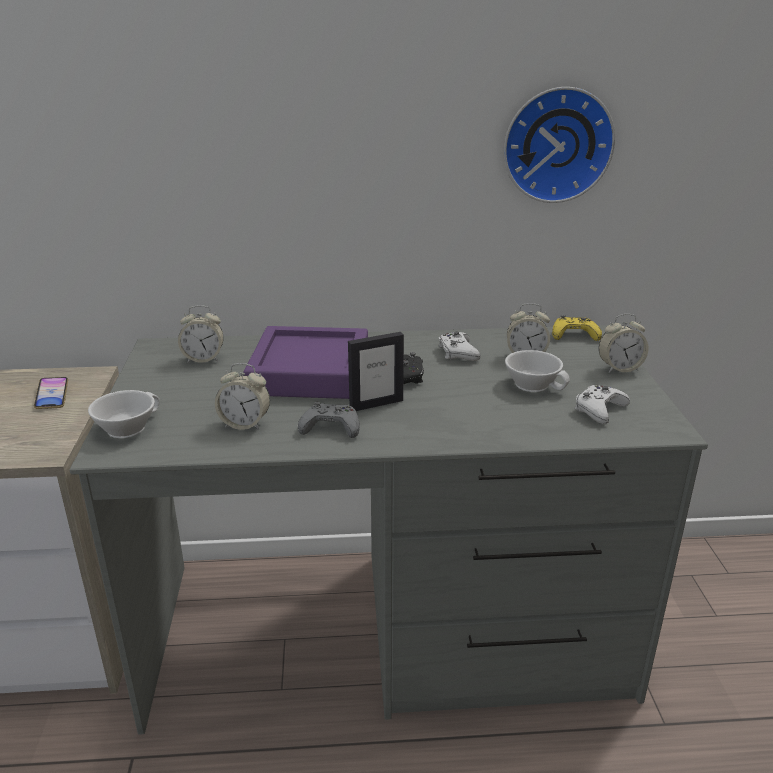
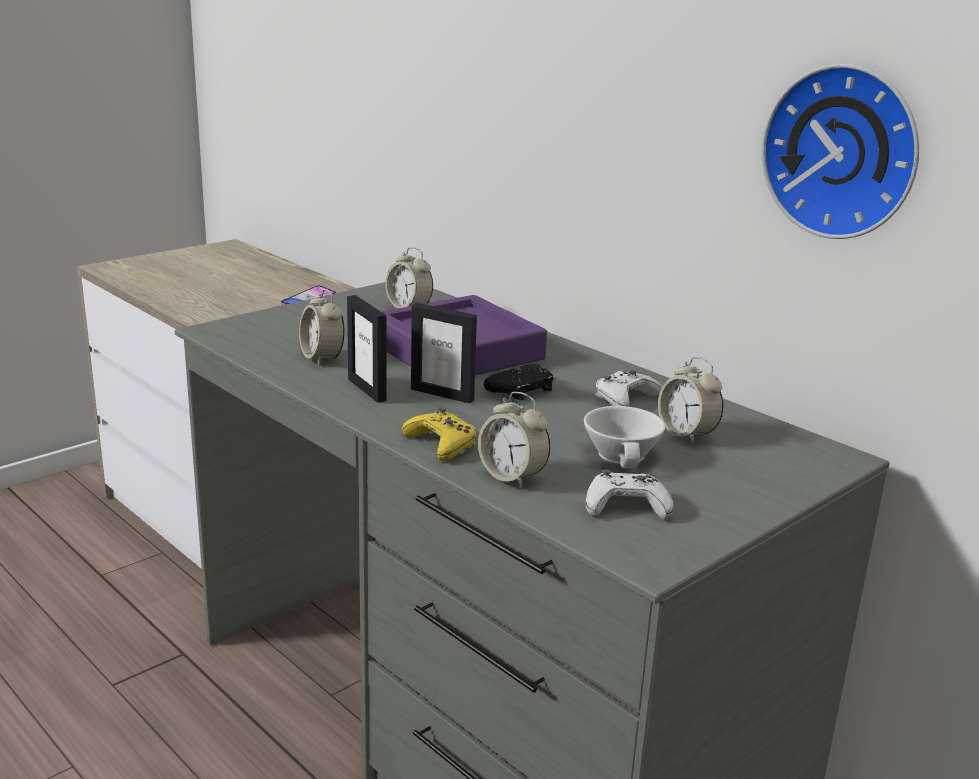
camera: 50 degrees right, 5 degrees down
(126, 427) = (256, 323): white cup -> none
(331, 427) = (367, 390): grey game controller -> picture frame
(574, 335) = (806, 446): yellow game controller -> yellow game controller (441, 444)
(619, 368) = (764, 494): alarm clock -> alarm clock (512, 476)

